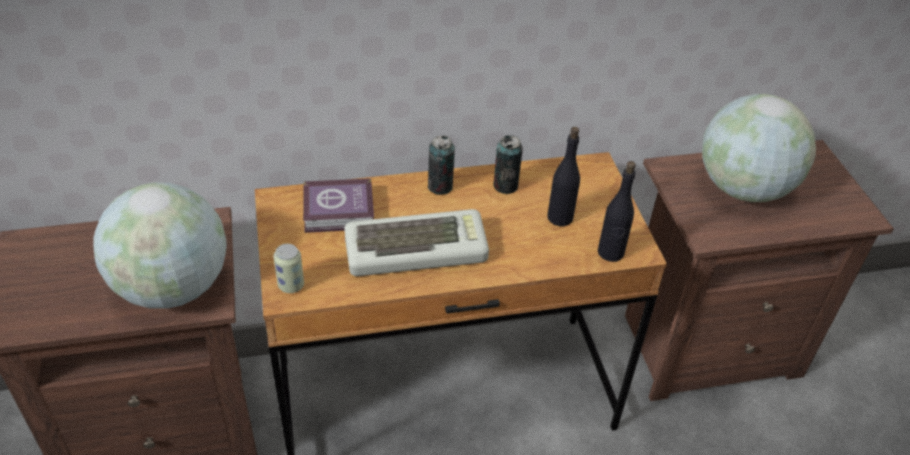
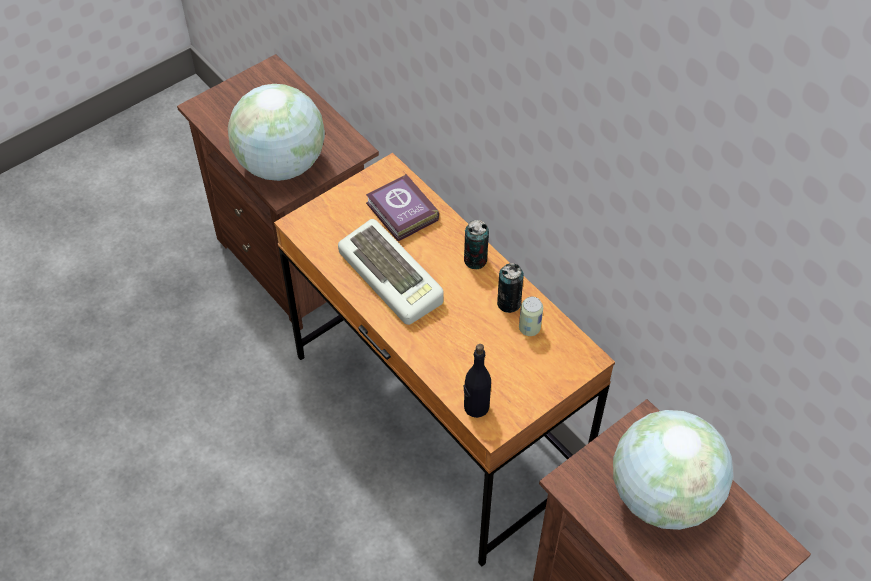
camera: 65 degrees right, 10 degrees up
(291, 285) = (309, 222): can -> can (529, 328)
(560, 217) = (496, 356): black bottle -> none

